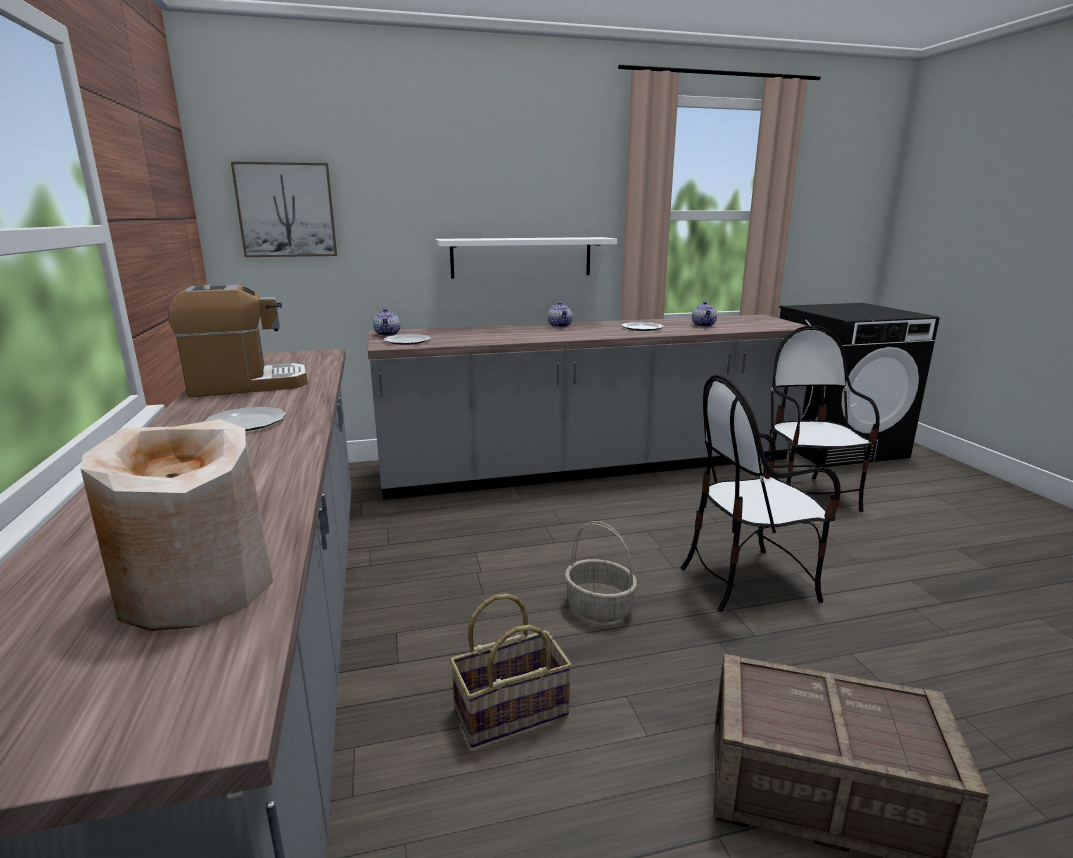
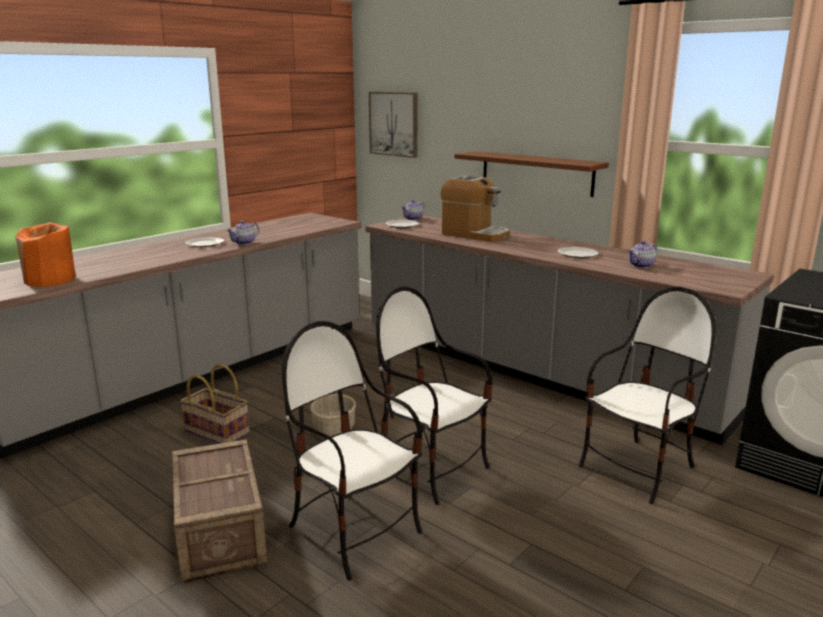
camera: 55 degrees right, 0 degrees up
(197, 588) = (50, 280): beige vase -> orange vase
(247, 385) = (261, 229): coffee machine -> coffee machine (475, 234)
(521, 257) = (536, 173): white shelf -> brown shelf
(560, 326) = (531, 238): teapot -> teapot (244, 243)
(861, 673) = (354, 532): none -> chair

